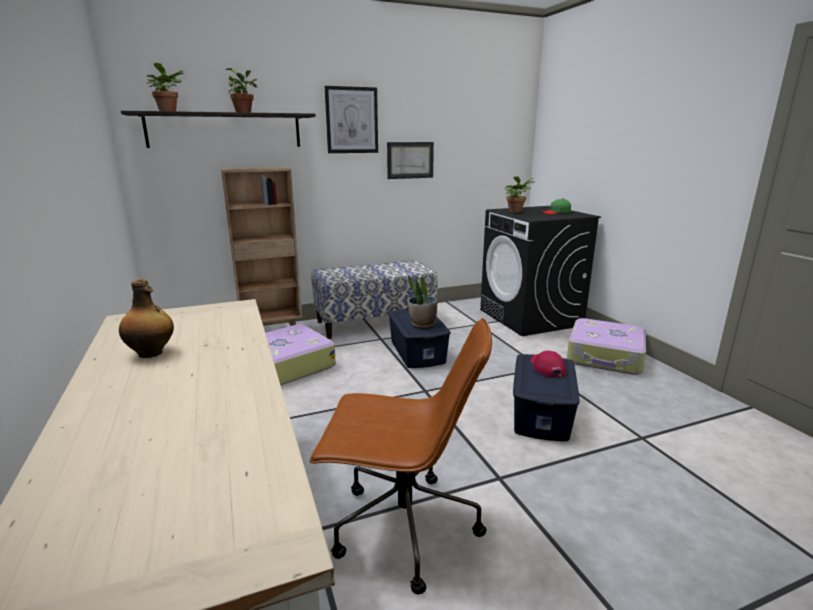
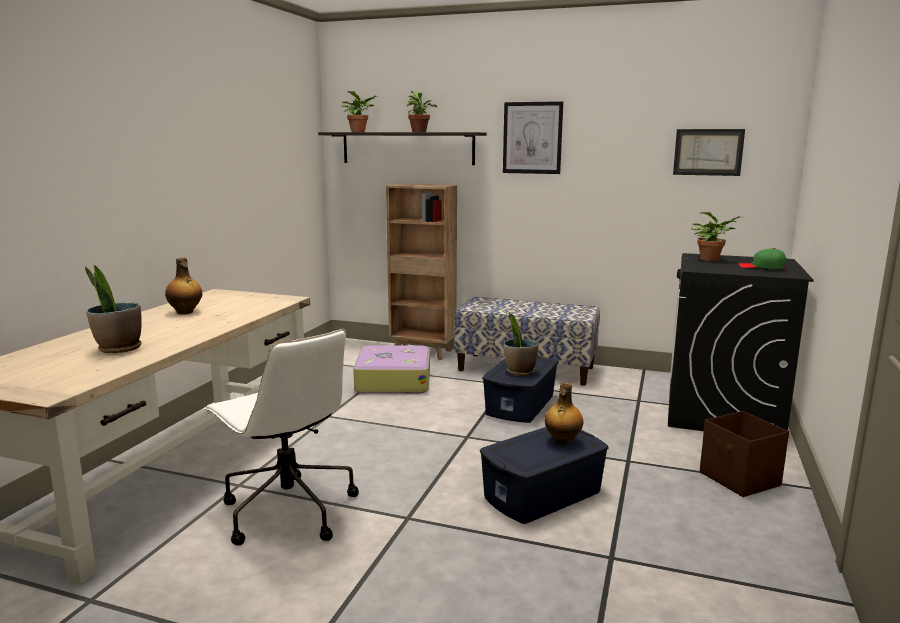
camera: 40 degrees right, 5 degrees down
(192, 431) = (118, 349): none -> potted plant
(402, 528) = (287, 510): brown office chair -> white office chair
(410, 160) = (601, 184): picture -> picture (708, 152)
(546, 367) = (562, 441): red cap -> bottle
(605, 357) = (740, 479): suitcase -> brown storage box

